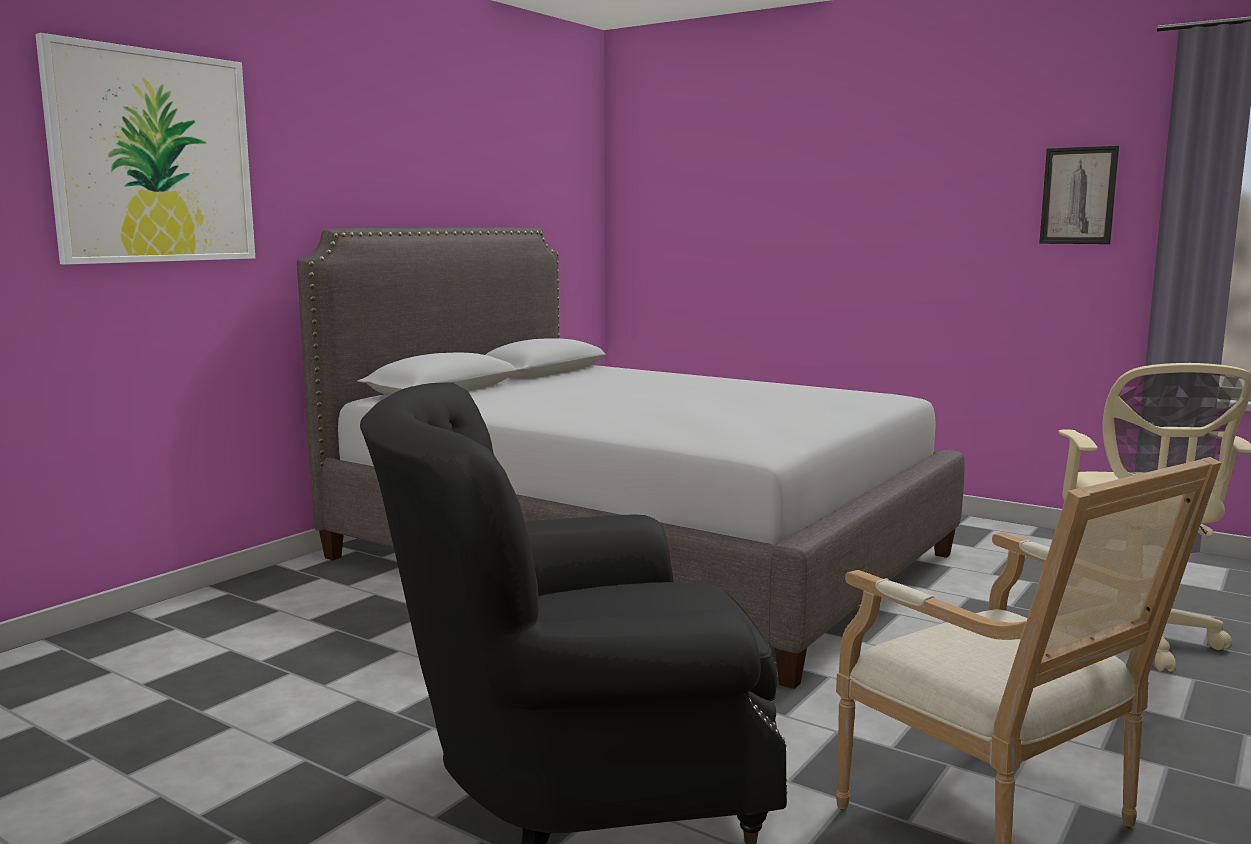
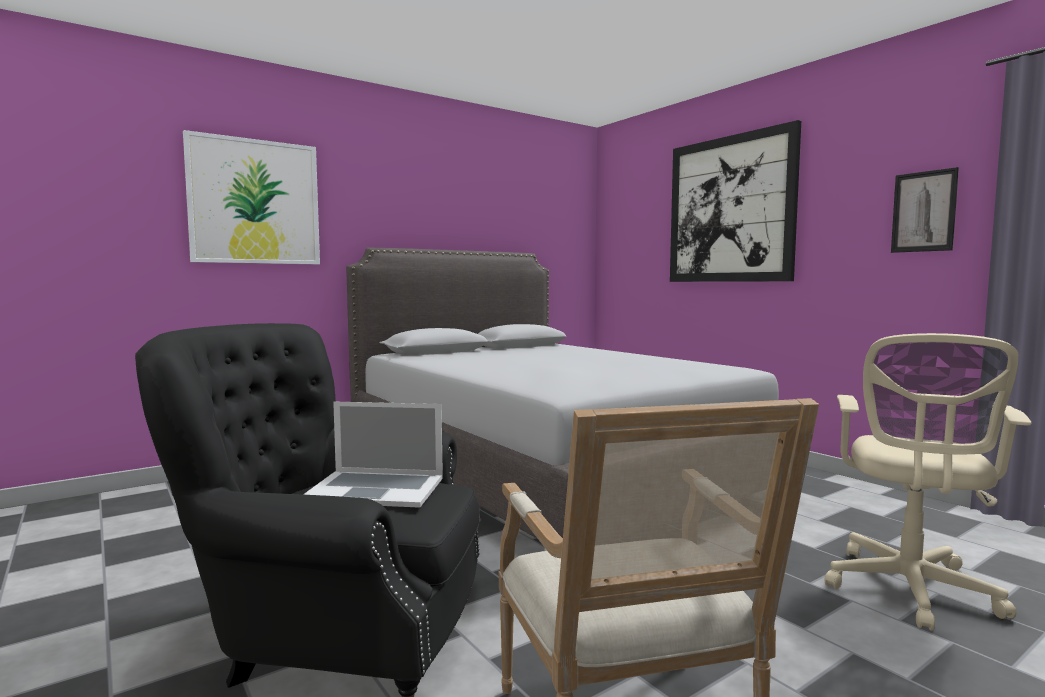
camera: 20 degrees right, 5 degrees down
(625, 600) = (376, 489): none -> laptop
(825, 174) = (730, 209): none -> picture

